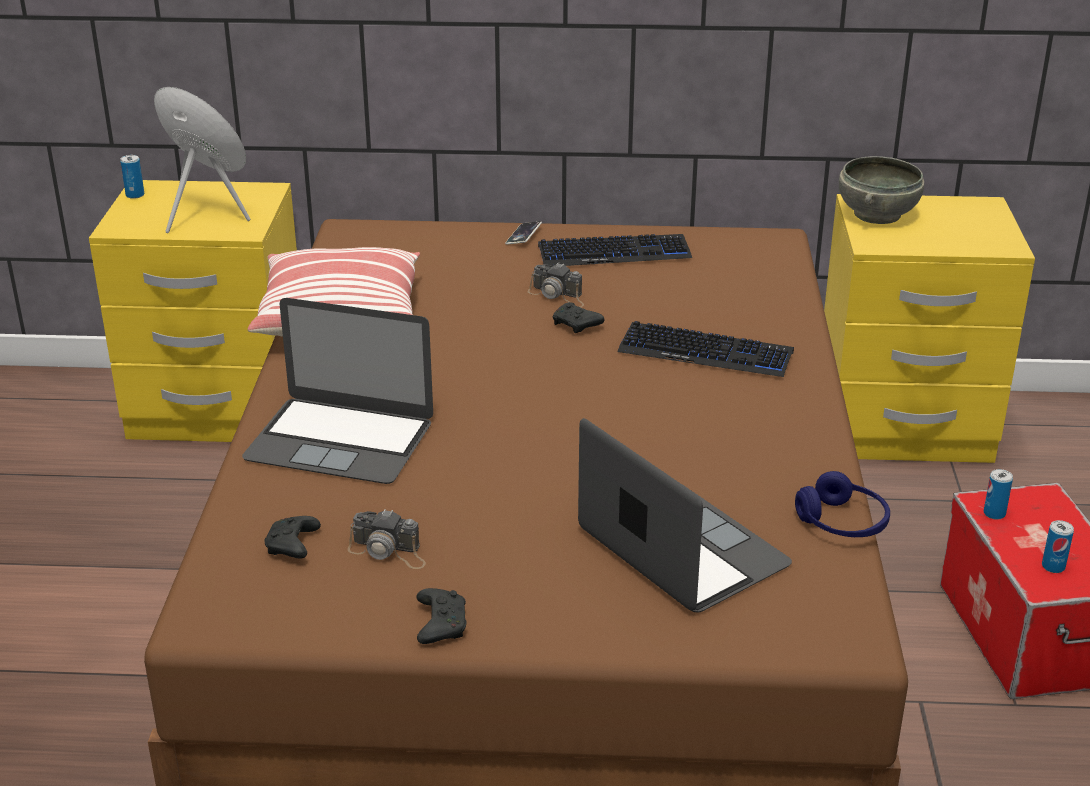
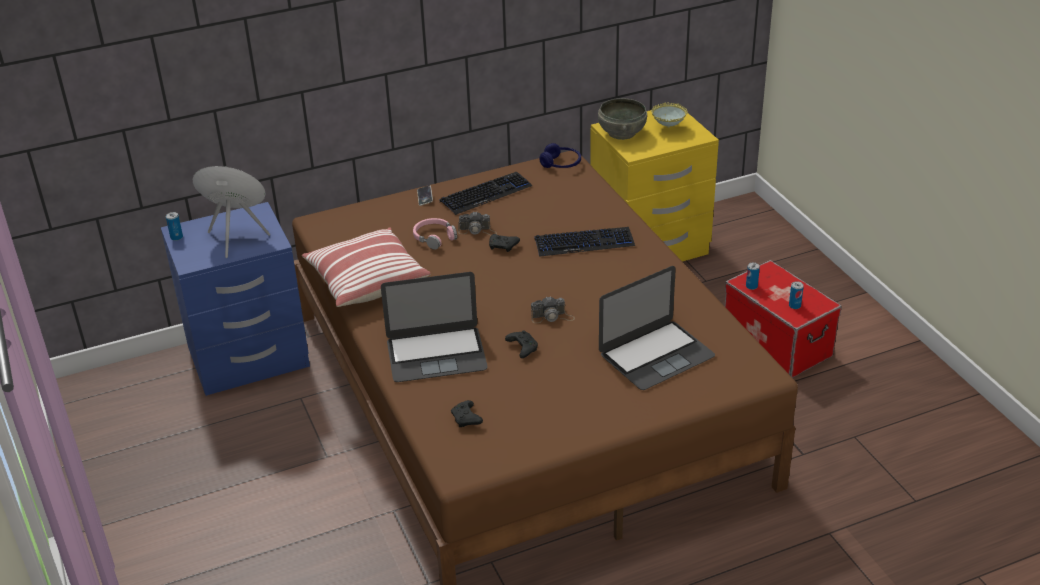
camera: 25 degrees left, 5 degrees up
(219, 410) = (249, 358): yellow nightstand -> blue nightstand
(389, 551) = (517, 405): camera -> camera (552, 317)
(440, 624) = (575, 432): black game controller -> black game controller (522, 348)
(487, 288) = (434, 237): none -> pink headphones
(682, 548) = (656, 355): laptop -> laptop turned 120 degrees clockwise
(842, 523) = (719, 317): blue headphones -> blue headphones (561, 164)
(960, 224) = (668, 128): none -> bowl

